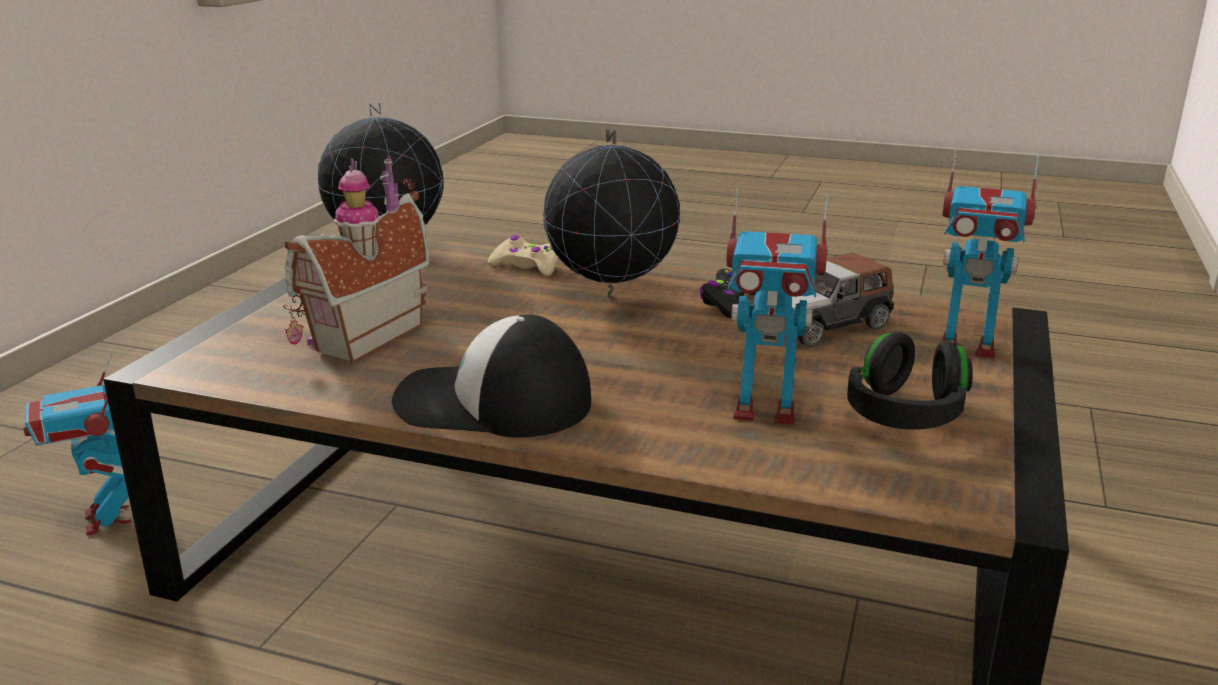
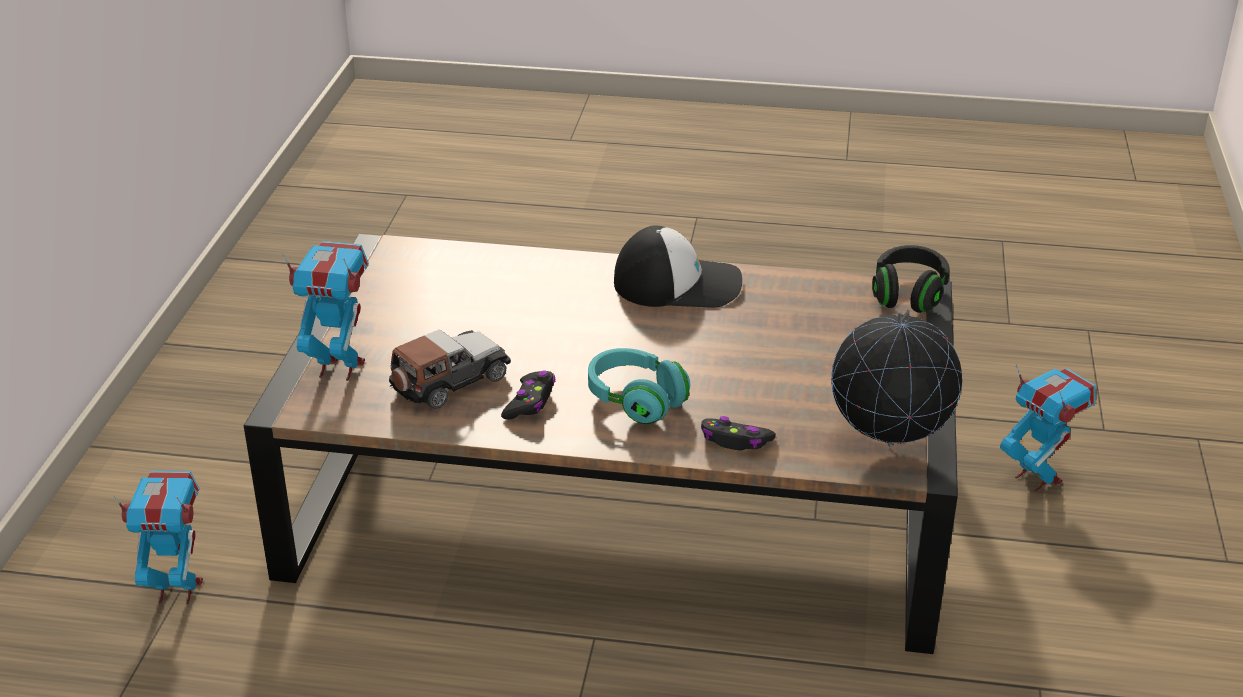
camera: 170 degrees right, 10 degrees up
(360, 338) = (812, 330): toy house -> none
(527, 266) = (735, 441): beige game controller -> black game controller
(611, 296) = (636, 400): globe -> turquoise headphones
(765, 410) = (501, 294): toy robot -> toy robot (178, 590)
(905, 414) = (411, 299): black headphones -> black headphones (909, 294)

